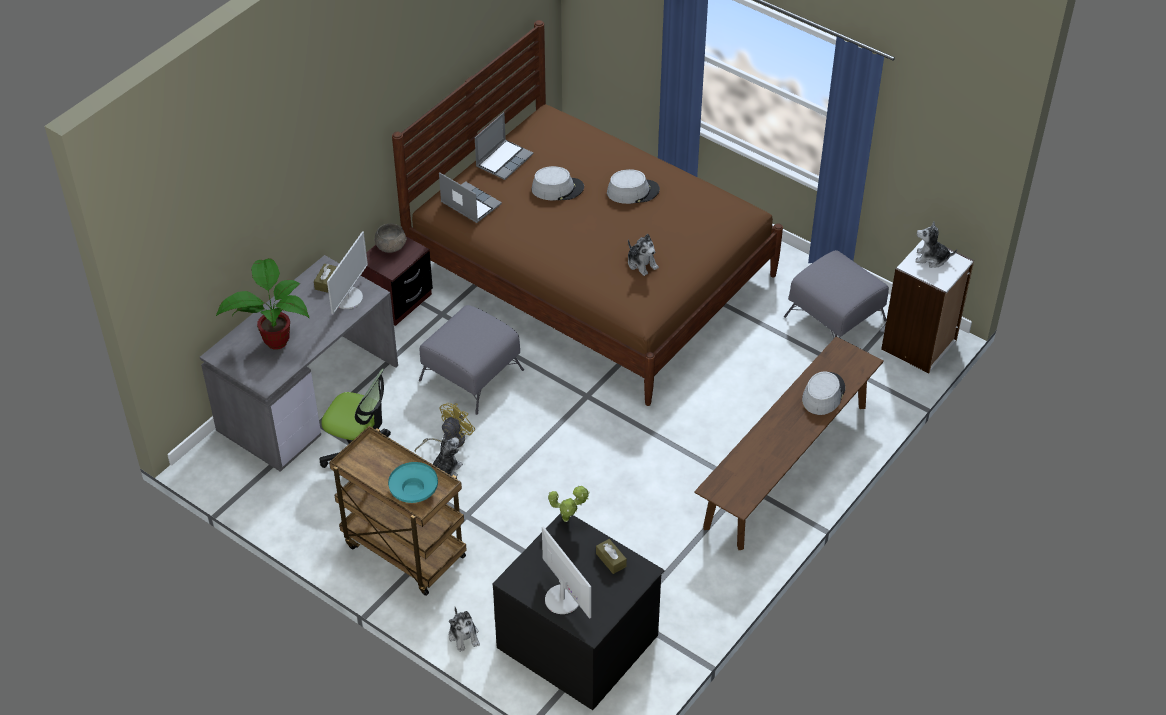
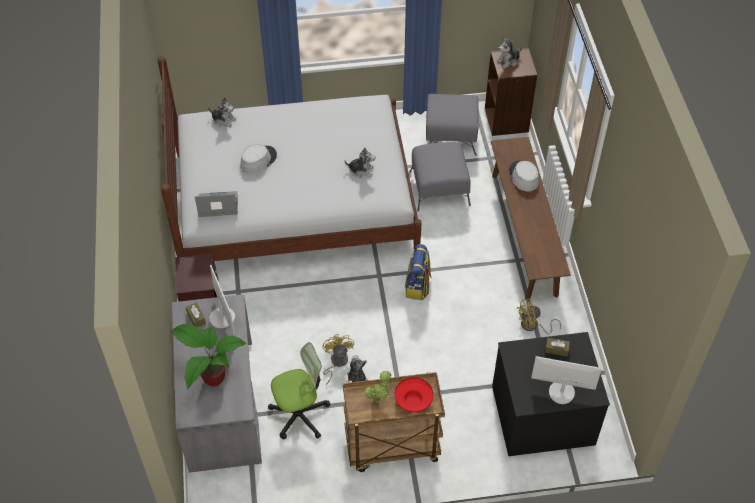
camera: 45 degrees left, 5 degrees up
(391, 247) = (188, 269): grey bowl -> none
(413, 491) = (413, 400): turquoise bowl -> red bowl
(464, 635) = (484, 465): plush toy -> plush toy (223, 120)
(472, 375) = (301, 313): grey ottoman -> grey ottoman (439, 188)
(504, 160) = (203, 165): laptop -> none
(568, 519) = (507, 345): potted plant -> potted plant (378, 399)
(592, 273) = (294, 203): brown bed -> white bed
(610, 433) = (418, 286): none -> backpack
(633, 191) = (303, 132): grey hat -> none
(676, 556) = (533, 326): none -> yellow fan
(919, 345) = (507, 120): white bookcase -> brown bookcase

